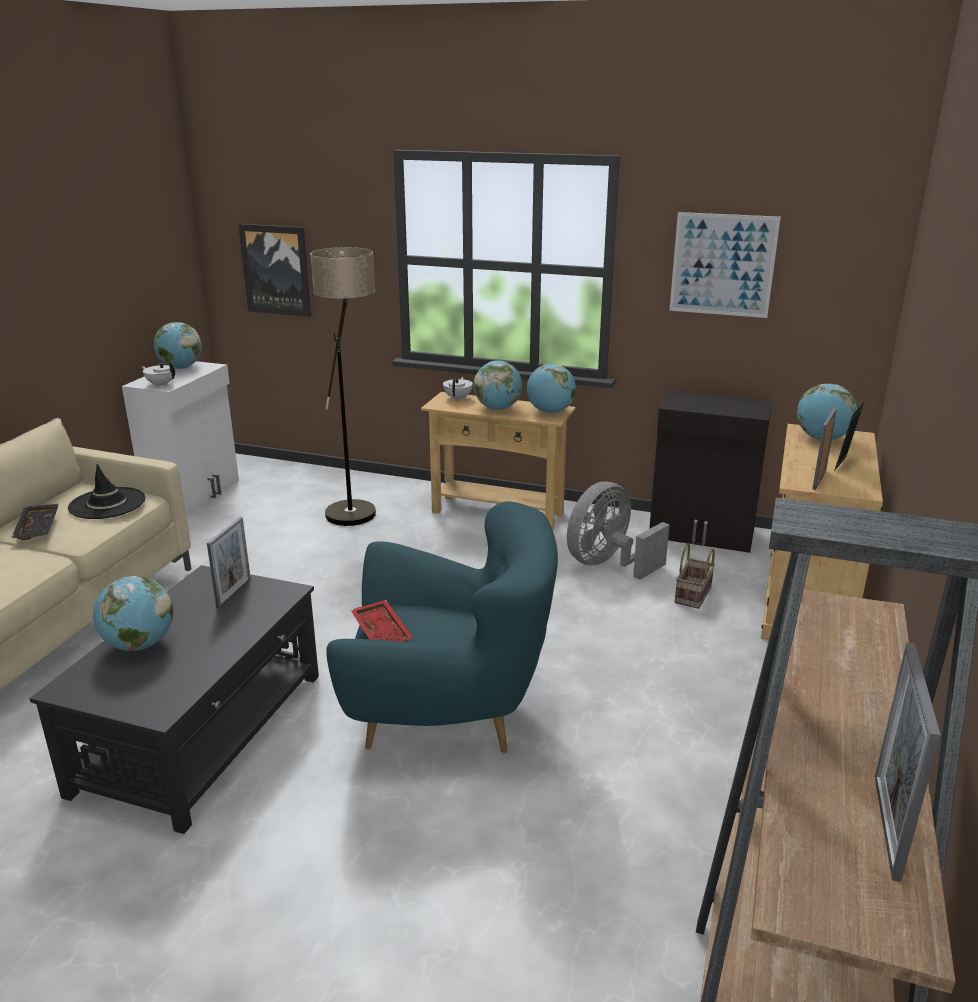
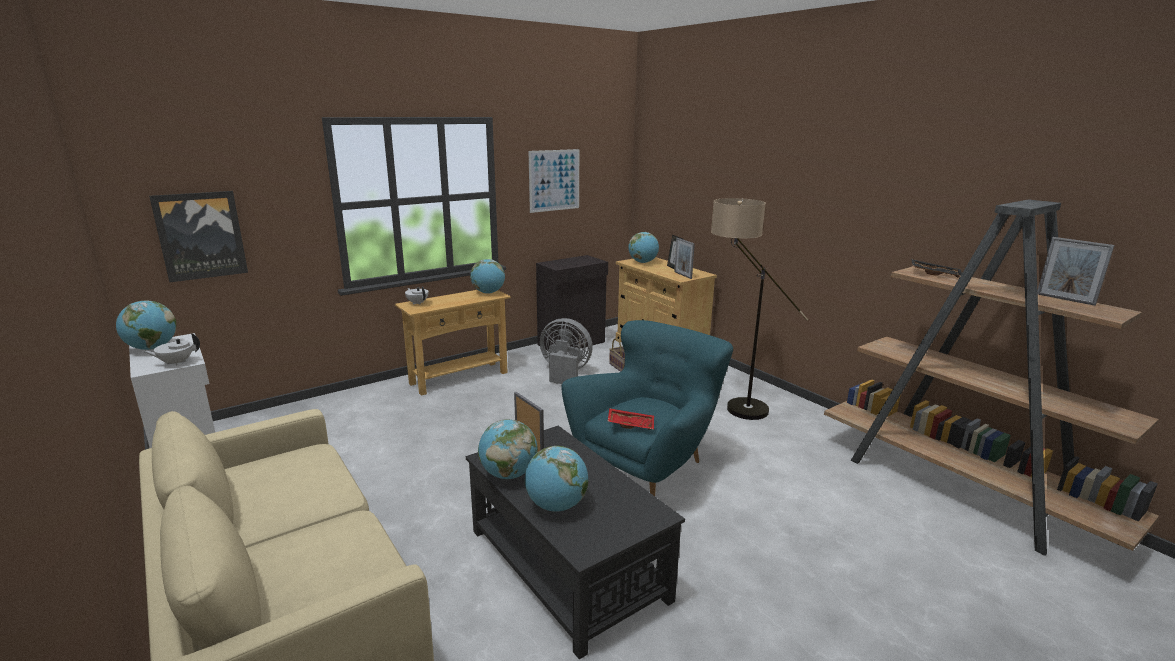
camera: 55 degrees left, 5 degrees down
(39, 528) = (280, 510): black tray -> black tray (935, 274)
(107, 504) = (296, 466): black hat -> none
(355, 505) = (359, 415): floor lamp -> floor lamp (732, 405)
(497, 408) = (456, 300): globe -> globe (508, 474)
(608, 564) = (565, 373): grey fan -> grey fan turned 120 degrees clockwise

